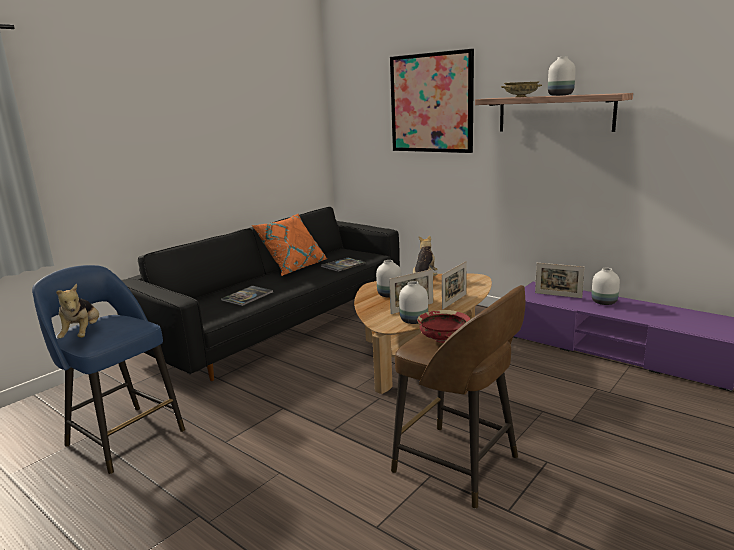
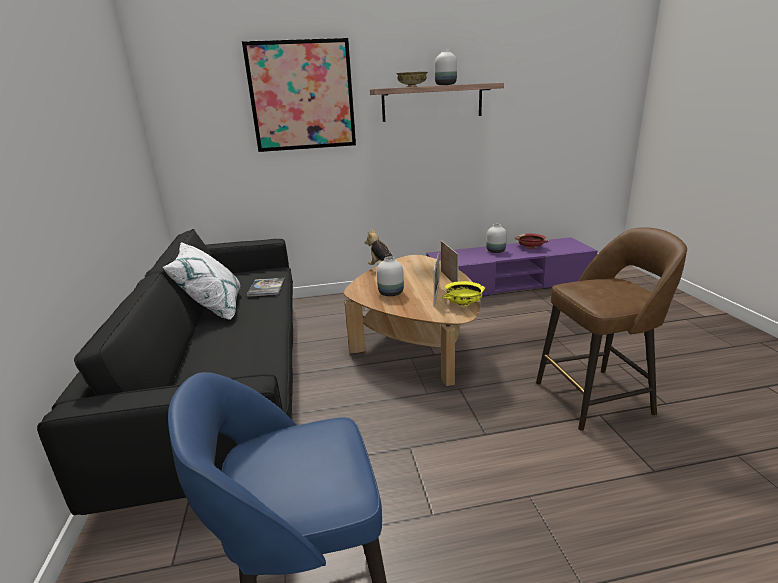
camera: 50 degrees left, 5 degrees up
(83, 335) = (297, 492): plush toy -> none
(247, 296) = (241, 355): book -> none
(293, 267) = (213, 309): orange pillow -> white pillow
(413, 320) = (463, 303): white vase -> yellow bowl
(443, 339) = (602, 292): red bowl -> red bowl (530, 247)
(558, 295) = (463, 256): picture frame -> none

